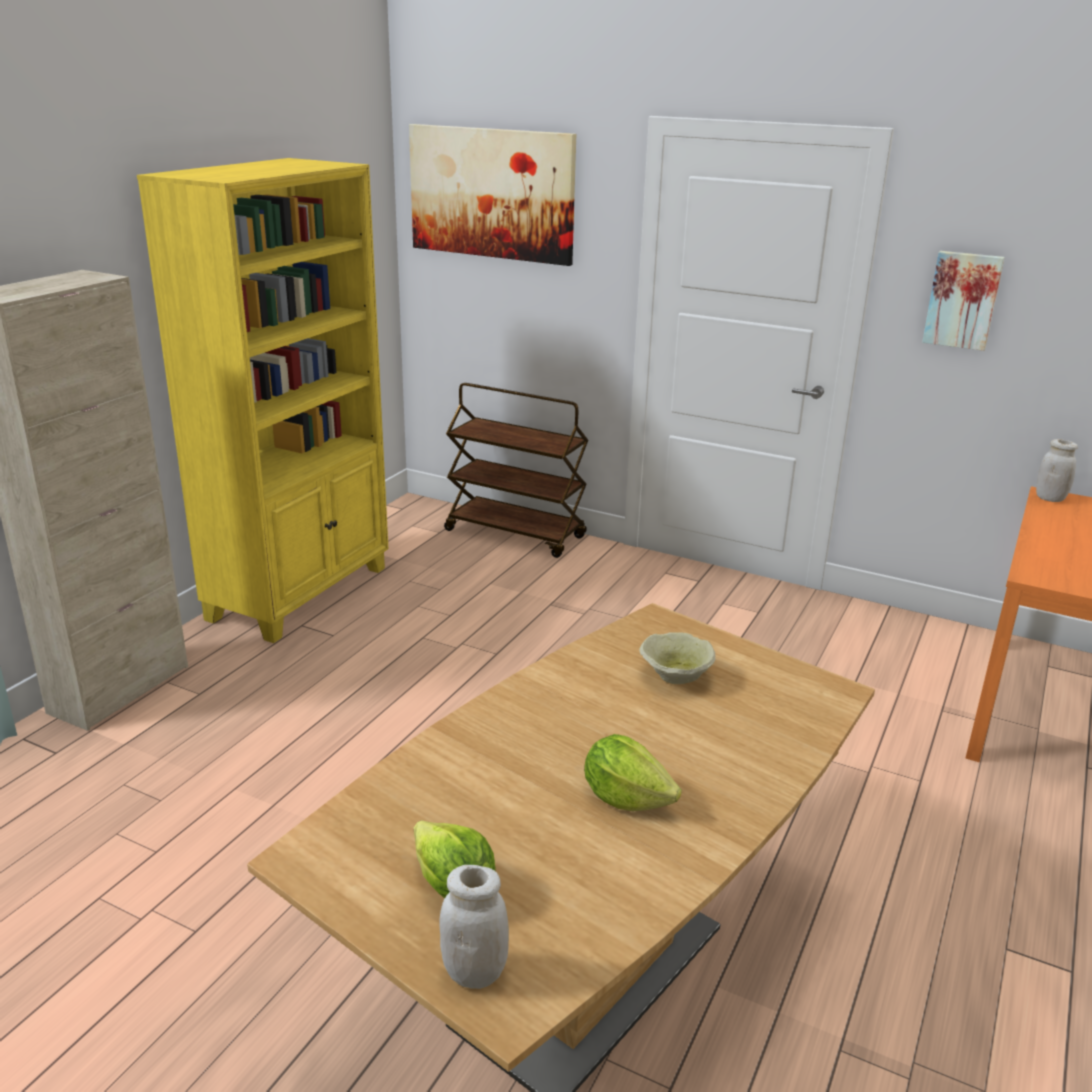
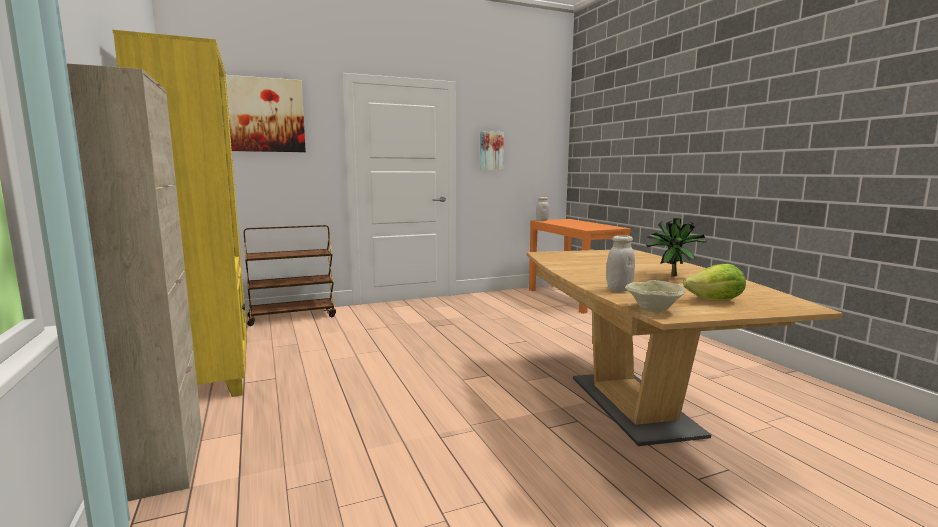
camera: 50 degrees left, 15 degrees down
(474, 972) = (780, 307): white jar -> white jar (619, 289)
(626, 798) = (671, 275): lettuce -> potted plant
(674, 676) = (589, 259): beige bowl -> beige bowl (652, 309)

